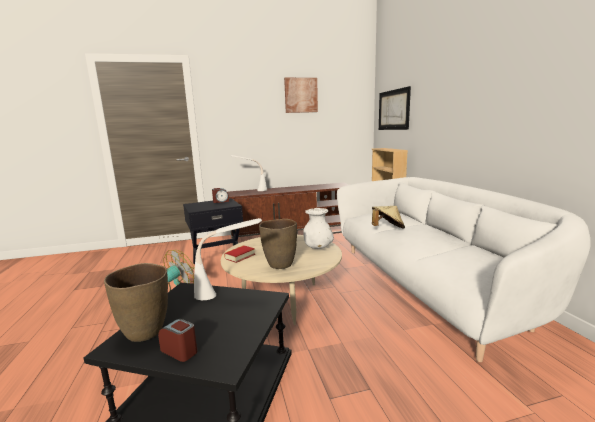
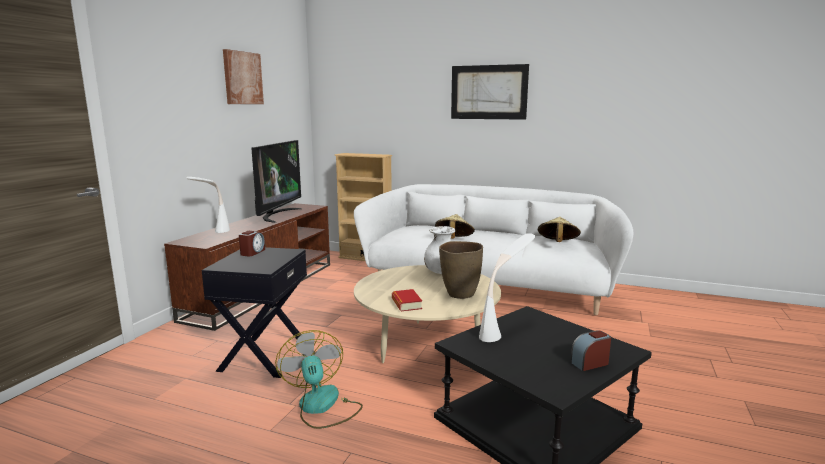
camera: 55 degrees left, 0 degrees up
(146, 332) = (539, 373): brown vase -> none
(310, 187) = (277, 215): none -> television
(393, 110) = (355, 106): picture -> picture (488, 92)
(471, 259) = (557, 243): none -> beige hat

